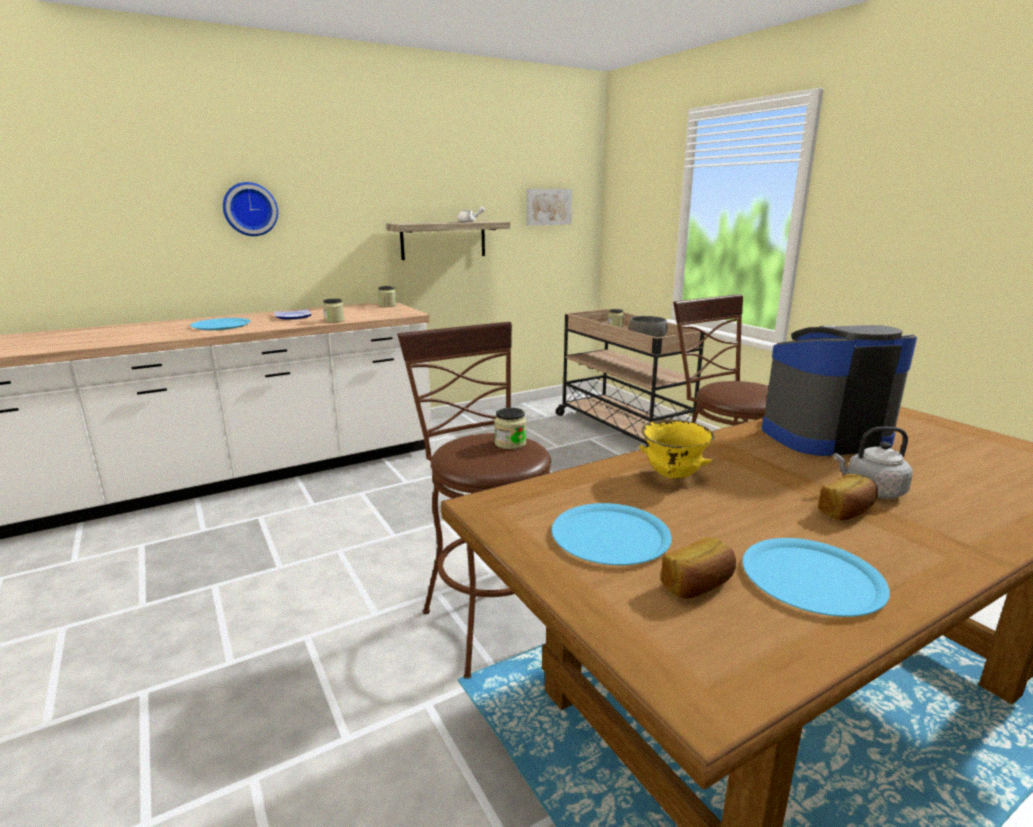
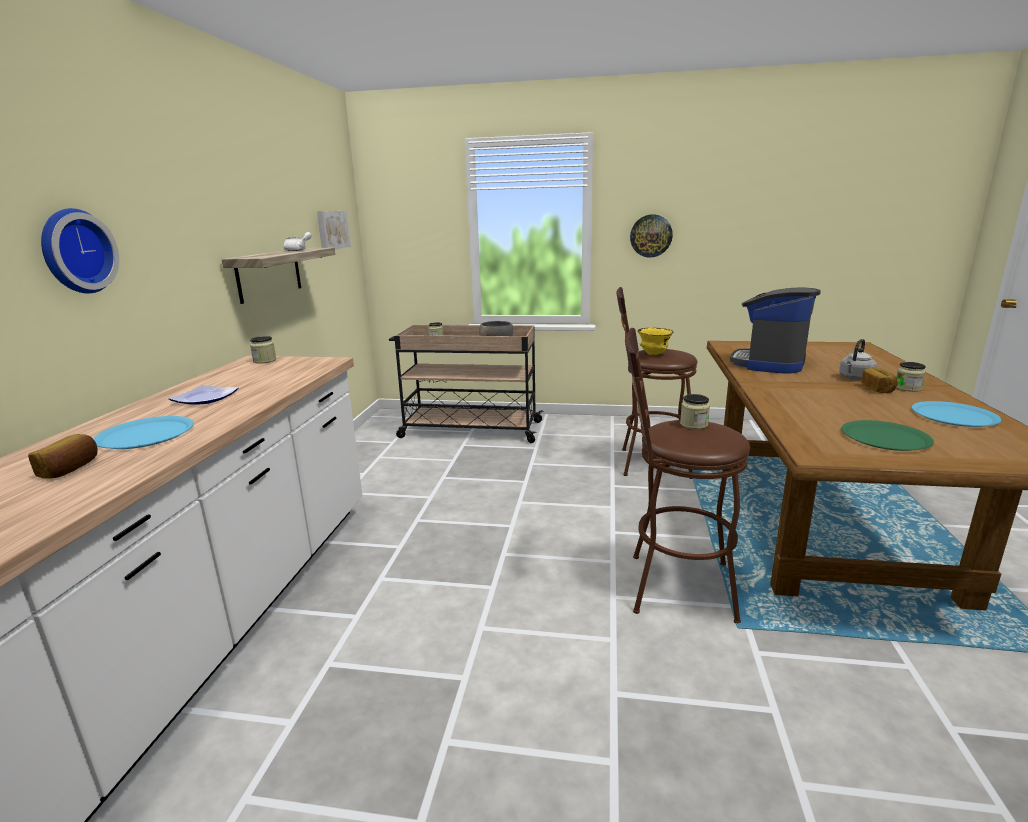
camera: 50 degrees left, 0 degrees up
(334, 321) = (283, 387): jar -> jar (907, 388)
(610, 536) = (885, 437): blue plate -> green plate
(672, 476) = (803, 403): yellow bowl -> yellow bowl (653, 354)
(698, 585) = (957, 436): bread -> bread (70, 469)
(878, 233) = (651, 236): none -> wall clock

